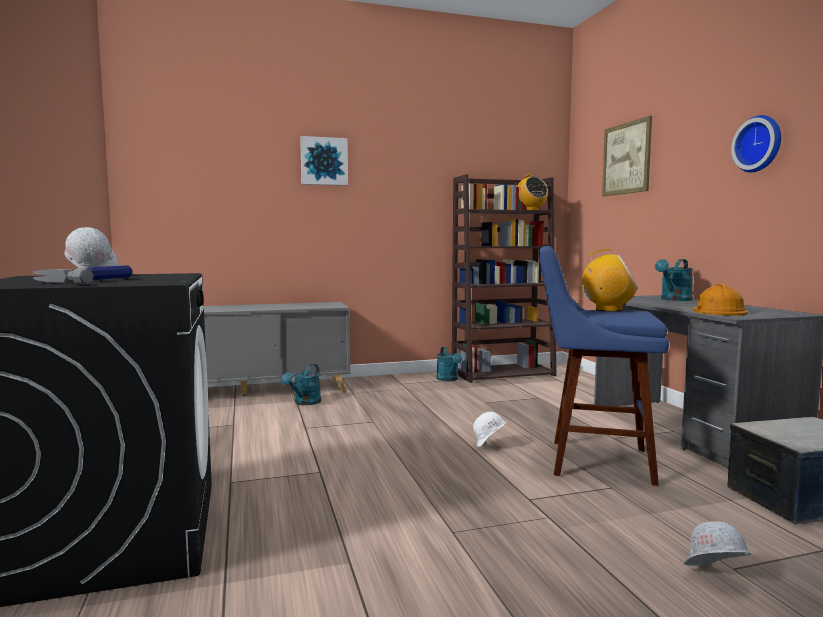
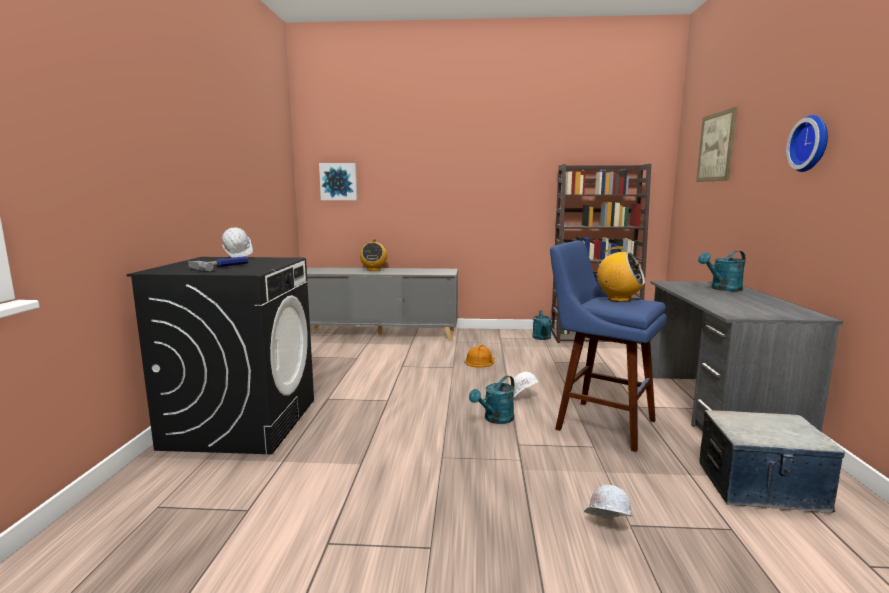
camera: 20 degrees right, 5 degrees up
(304, 403) = (415, 346): turquoise watering can -> turquoise watering can (495, 419)
(324, 161) = (447, 155): picture -> picture (338, 181)
(530, 210) = (628, 194): radio -> radio (373, 270)
(717, 311) = (731, 307): orange hard hat -> orange hard hat (480, 361)

